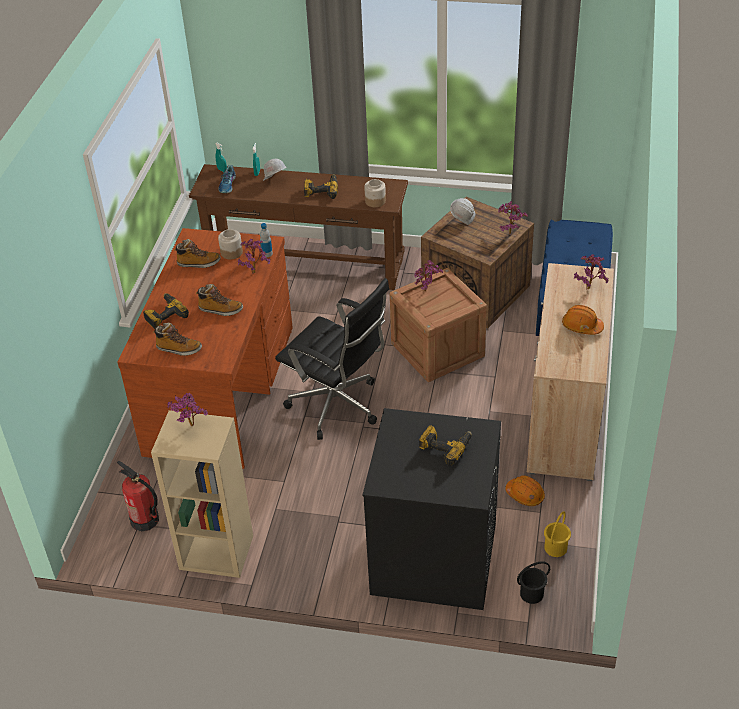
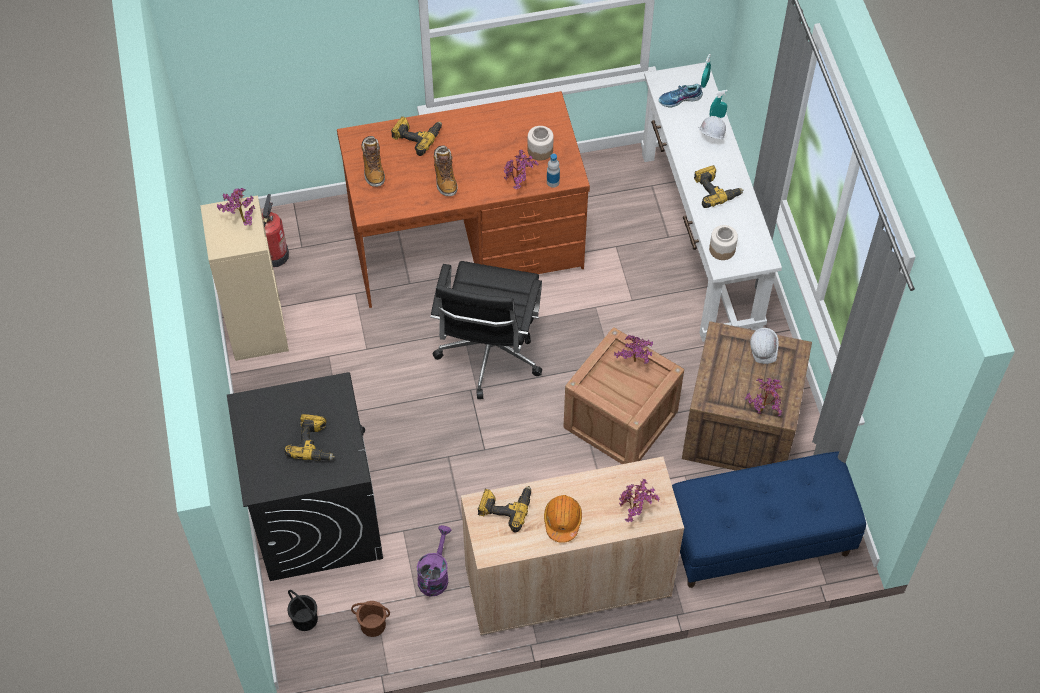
camera: 65 degrees right, 15 degrees up
(198, 263) = (509, 130): boot -> none
(306, 266) = (699, 239): brown console table -> white console table
(525, 495) = (434, 575): orange hard hat -> purple watering can
(556, 354) = (505, 507): none -> power drill
(556, 548) = (373, 625): yellow bucket -> brown bucket

